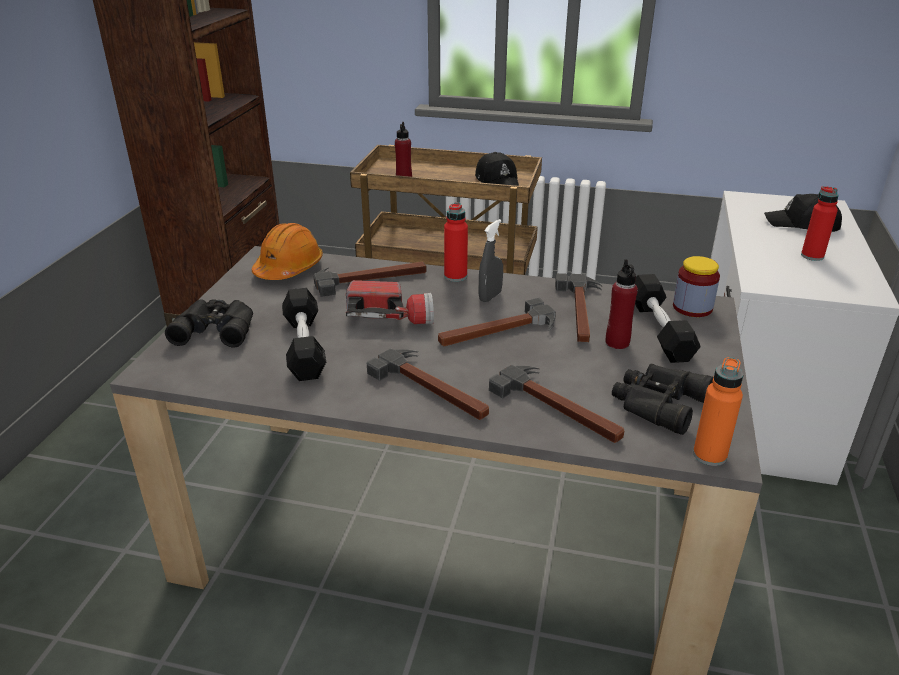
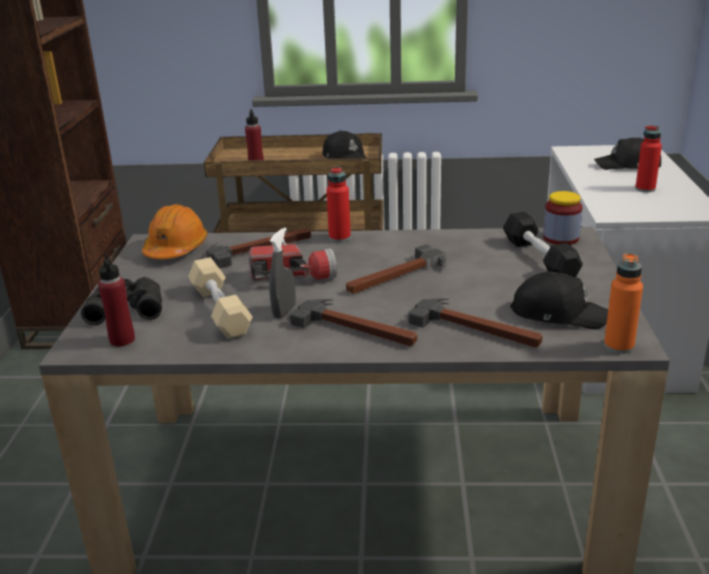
camera: 10 degrees left, 5 degrees down
(304, 346) = (220, 310): black dumbbell -> beige dumbbell
(490, 297) = (378, 250): grey spray bottle -> grey spray bottle (284, 312)
(580, 312) = (465, 253): hammer -> none
(617, 342) = (507, 272): red bottle -> red bottle (122, 340)
(656, 403) = (559, 313): black binoculars -> black cap

